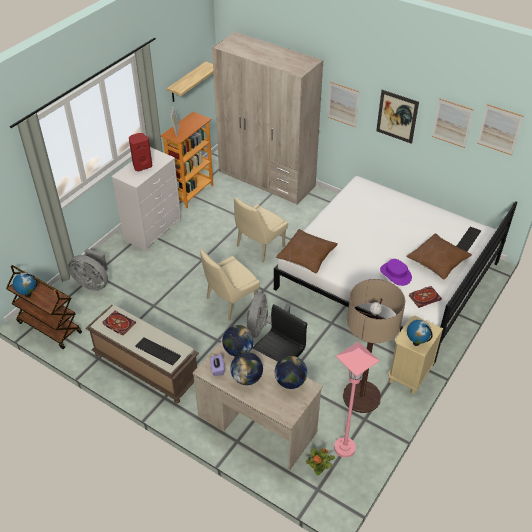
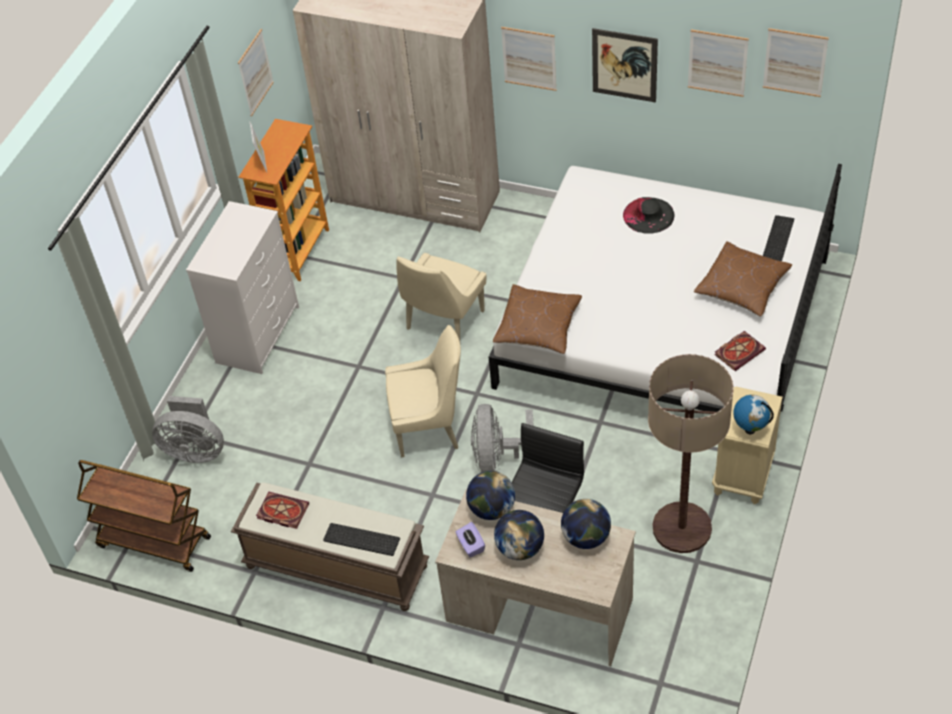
camera: 10 degrees left, 5 degrees up
(28, 294) = (118, 501): globe -> none
(142, 166) = (229, 239): red speaker -> none
(187, 82) = (255, 72): shelf -> picture
(230, 302) = (429, 427): beige chair -> beige chair turned 135 degrees counterclockwise
(319, 469) = (653, 653): potted plant -> none
(344, 448) = (680, 611): pink floor lamp -> none
(393, 210) = (648, 215): none -> black hat
(395, 274) = (685, 324): purple hat -> none

